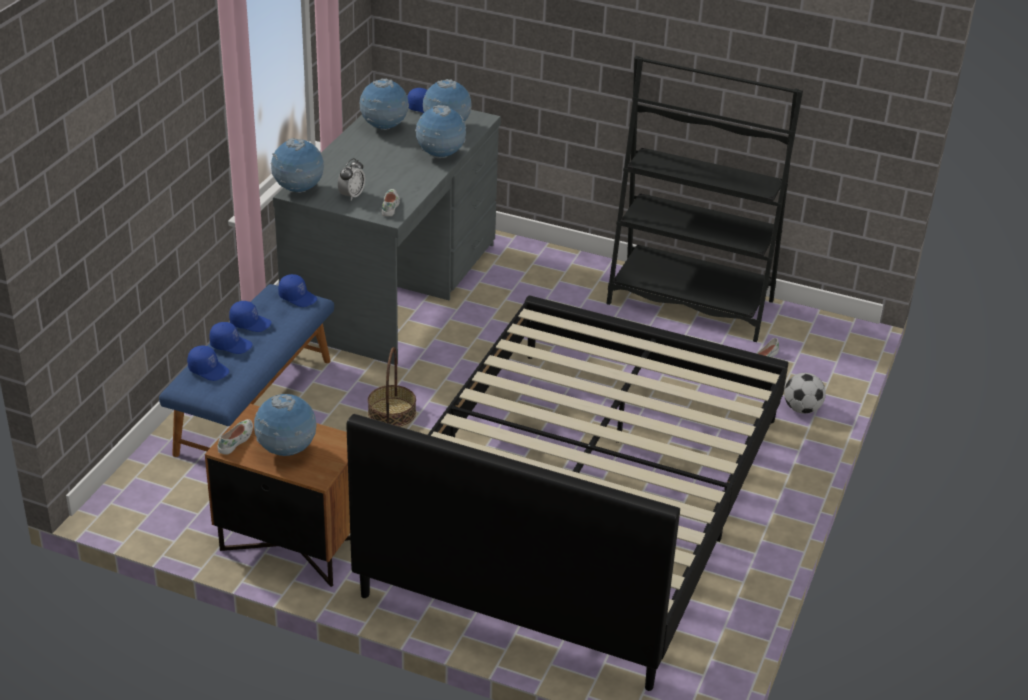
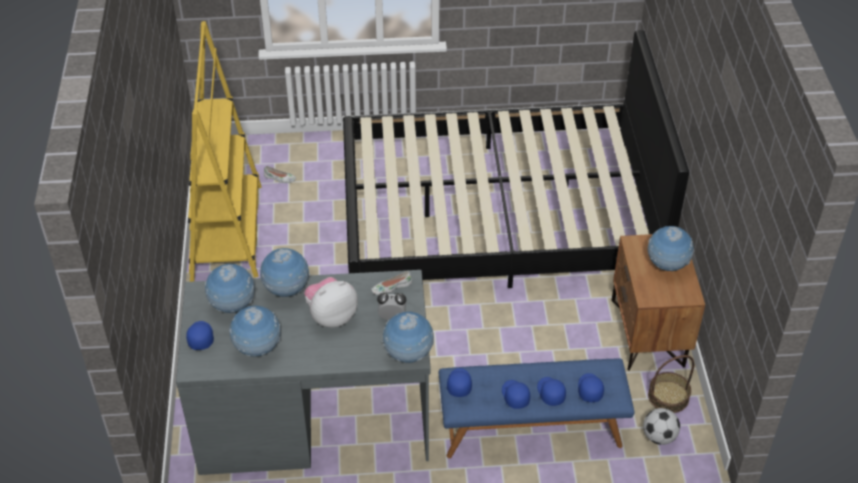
camera: 115 degrees left, 10 degrees up
(236, 440) = (679, 295): white shoe -> none
(385, 168) = (331, 316): none -> plush toy
(392, 413) = (479, 344): basket -> basket (668, 396)
(690, 303) = (227, 232): black bookcase -> yellow bookcase
(802, 409) = (328, 148): football -> football (659, 436)

